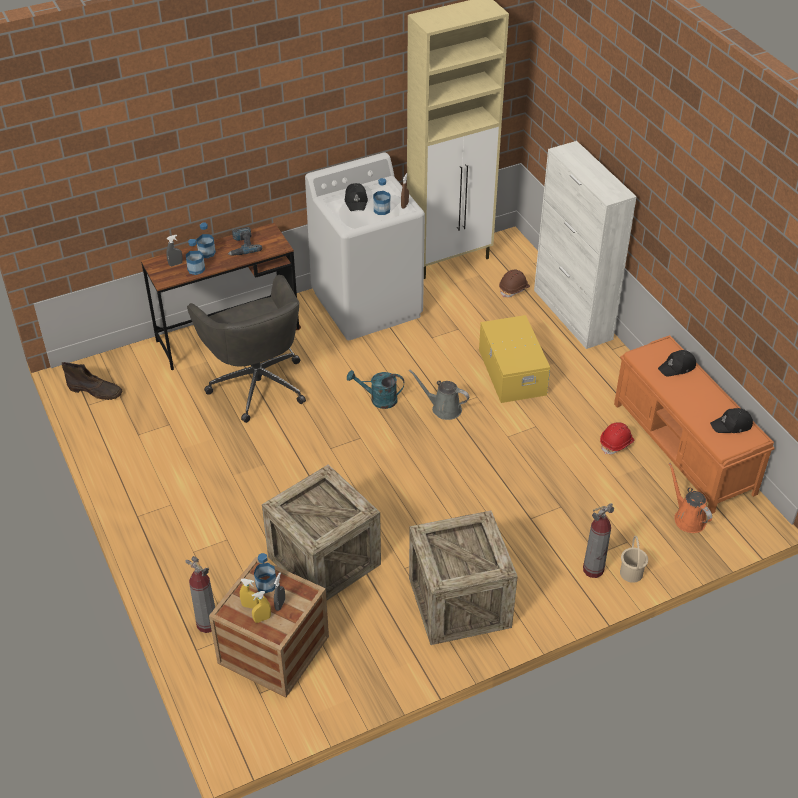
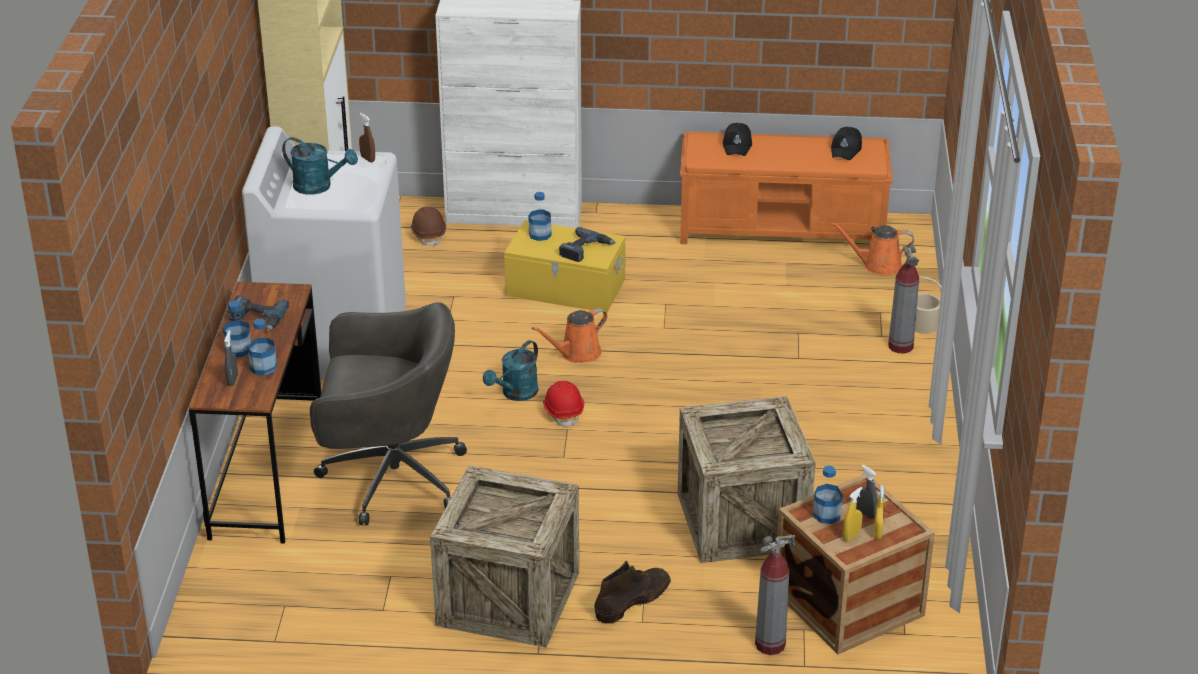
camera: 60 degrees left, 10 degrees down
(95, 391) = (253, 626): brown boot -> brown boot (633, 600)
(356, 201) = (319, 187): black cap -> turquoise watering can
(382, 210) = (358, 176): bottle -> bottle (540, 234)
(443, 408) = (577, 354): grey watering can -> orange watering can
(459, 602) = (879, 447): crate -> crate (508, 599)
(516, 355) = (585, 249): none -> power drill
(616, 443) = (739, 265): red hard hat -> red hard hat (563, 412)

